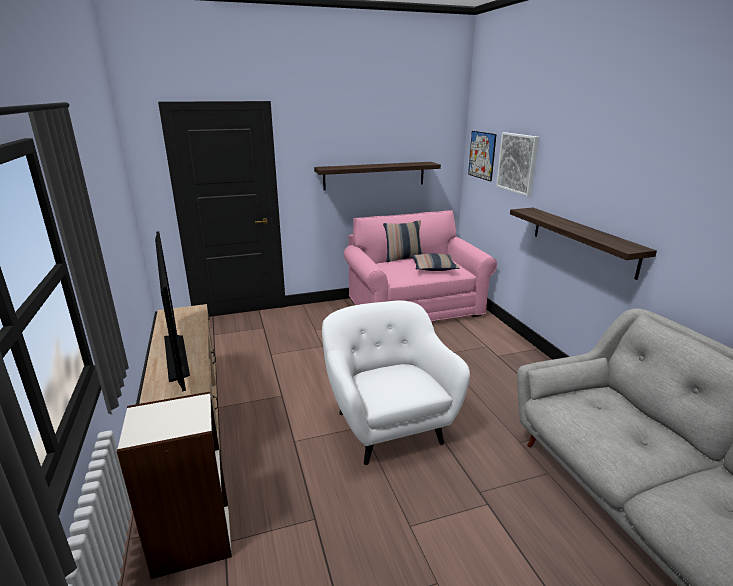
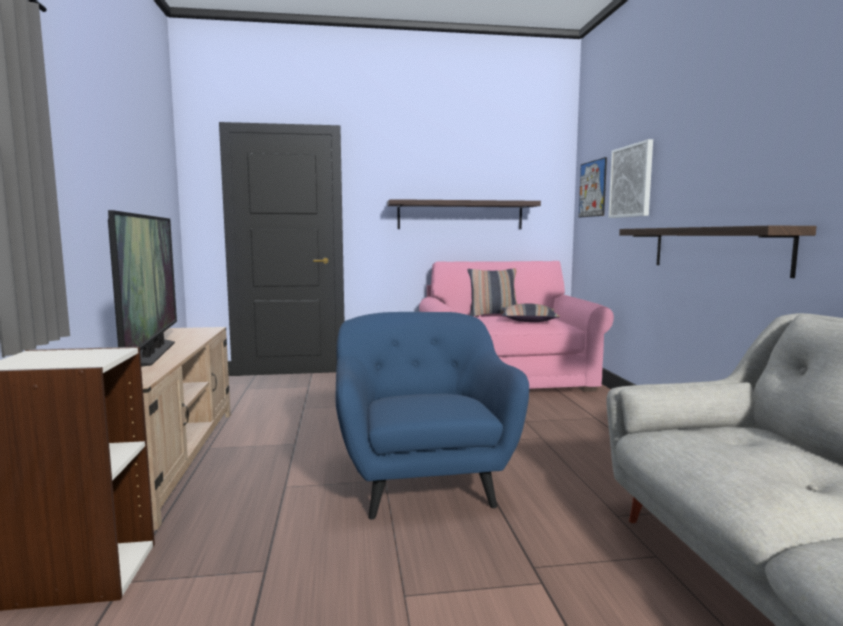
camera: 10 degrees right, 15 degrees down
(387, 425) = (422, 481): white armchair -> blue armchair

